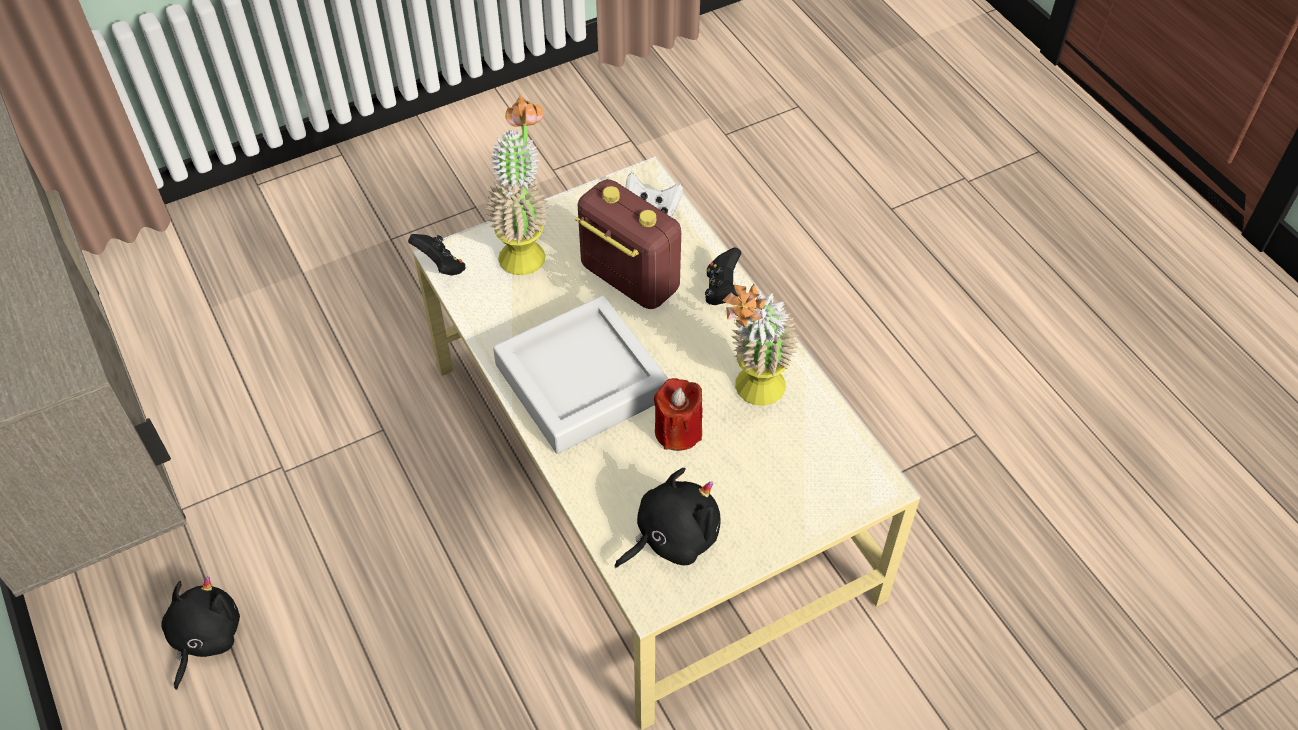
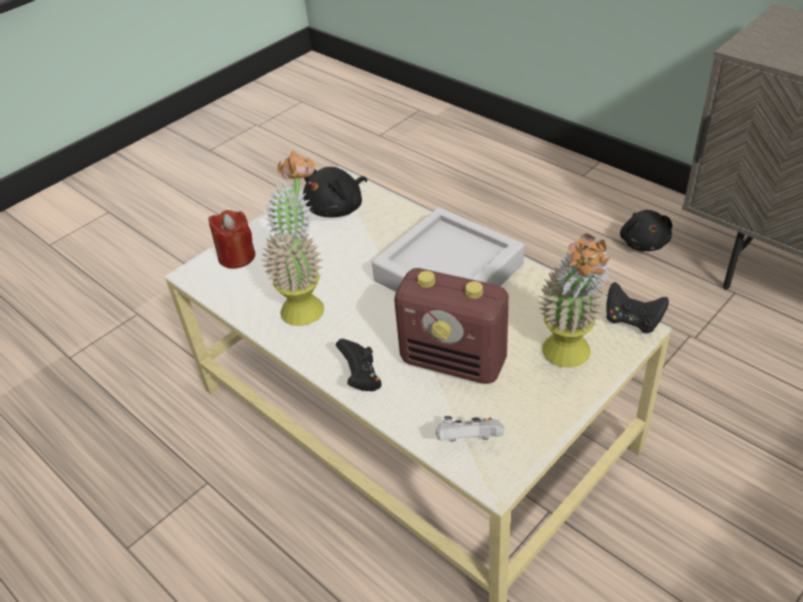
camera: 165 degrees right, 10 degrees down
(678, 431) = (357, 263): red candle -> red candle (237, 256)

